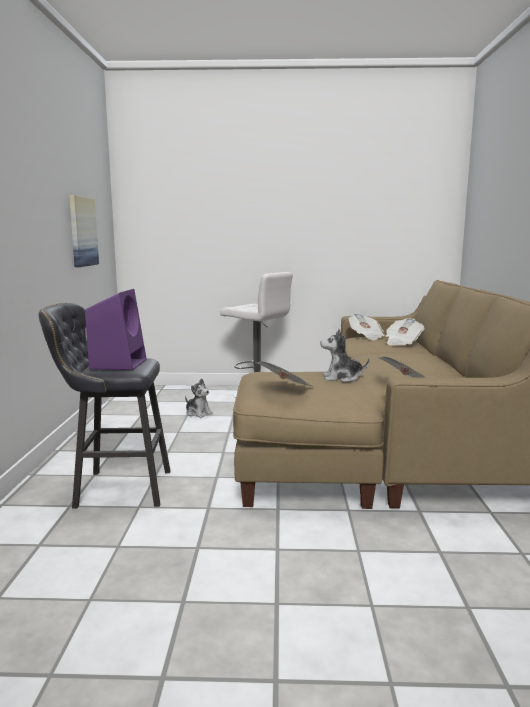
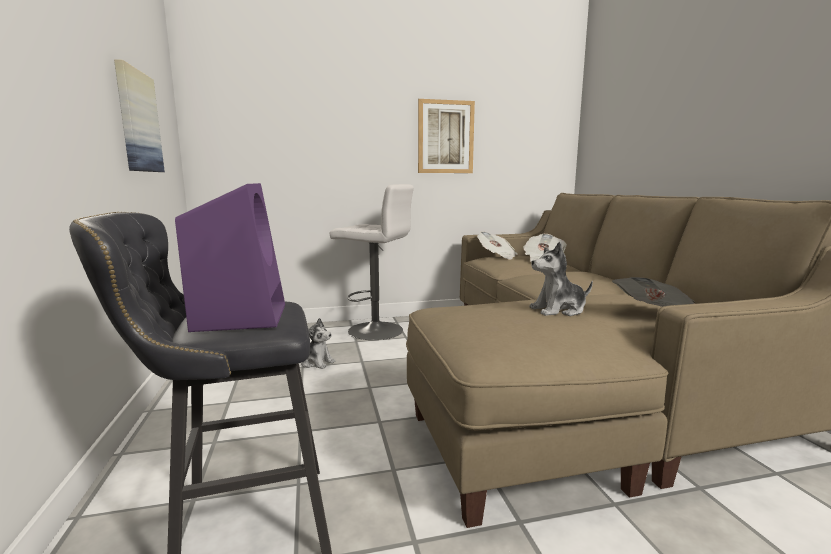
camera: 15 degrees left, 0 degrees up
(285, 389) = (513, 335): newspaper -> none
(329, 228) = (445, 137): none -> picture

